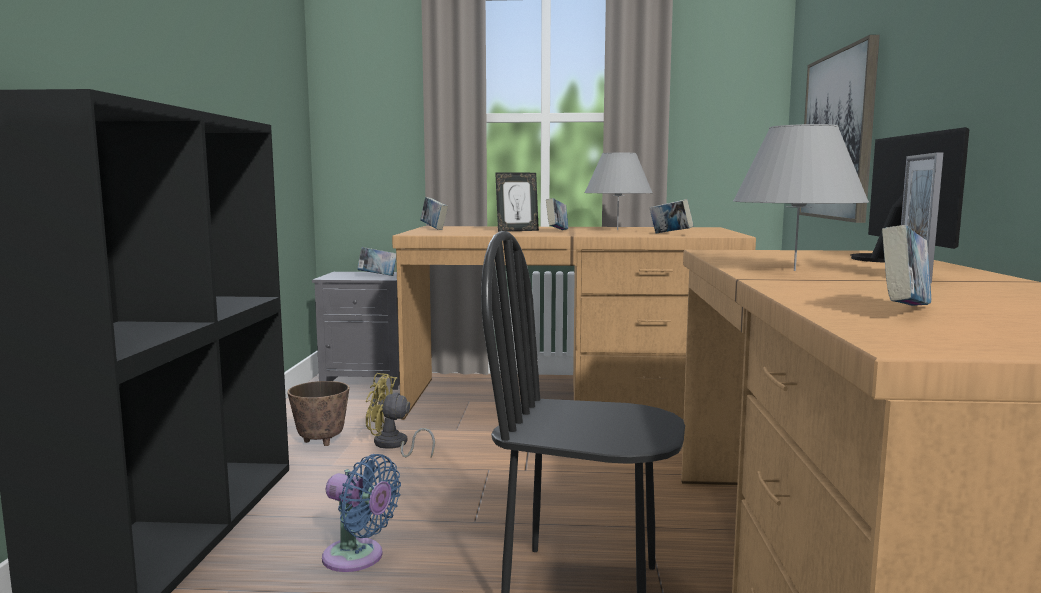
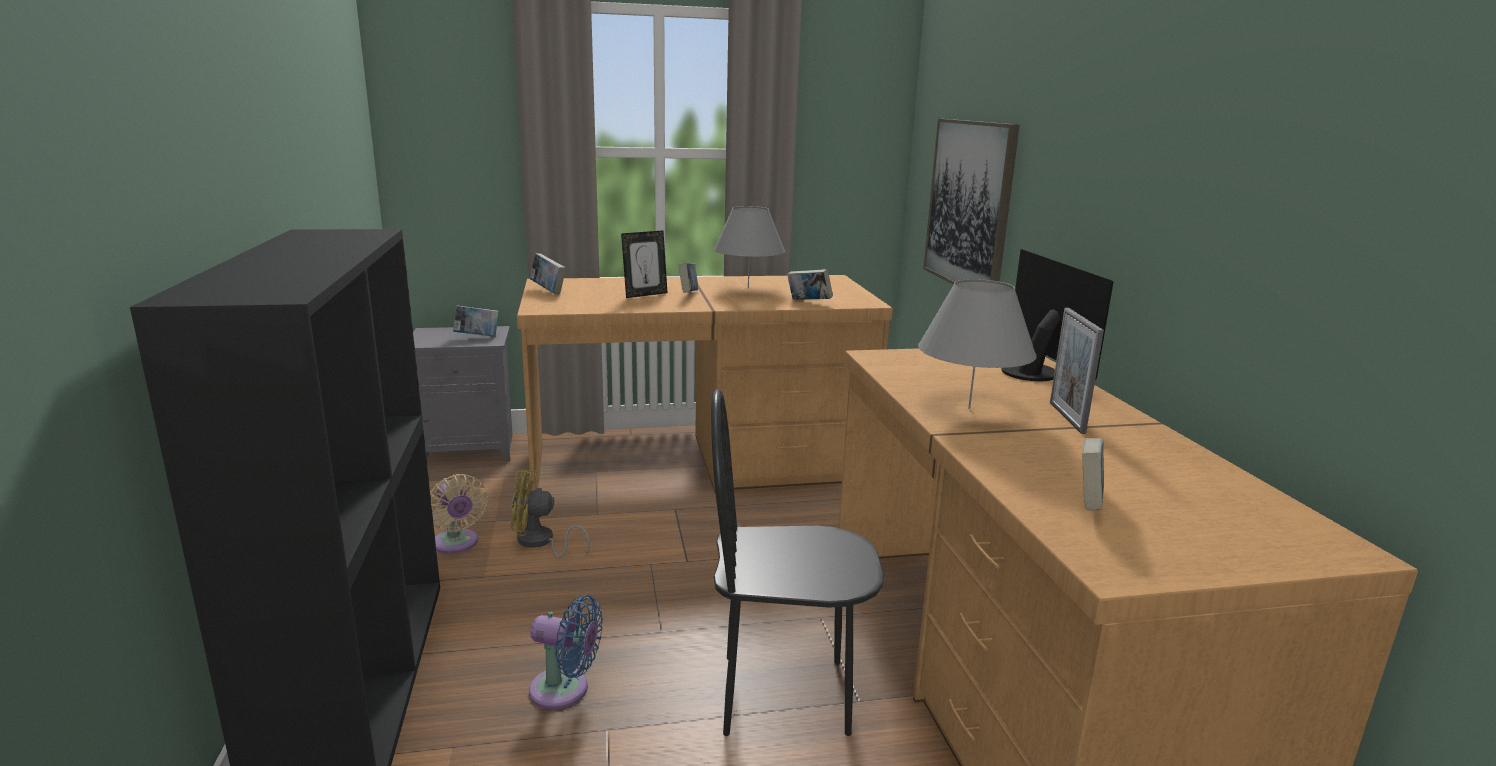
camera: 15 degrees left, 10 degrees up
(321, 441) = (456, 544): planter -> beige fan

